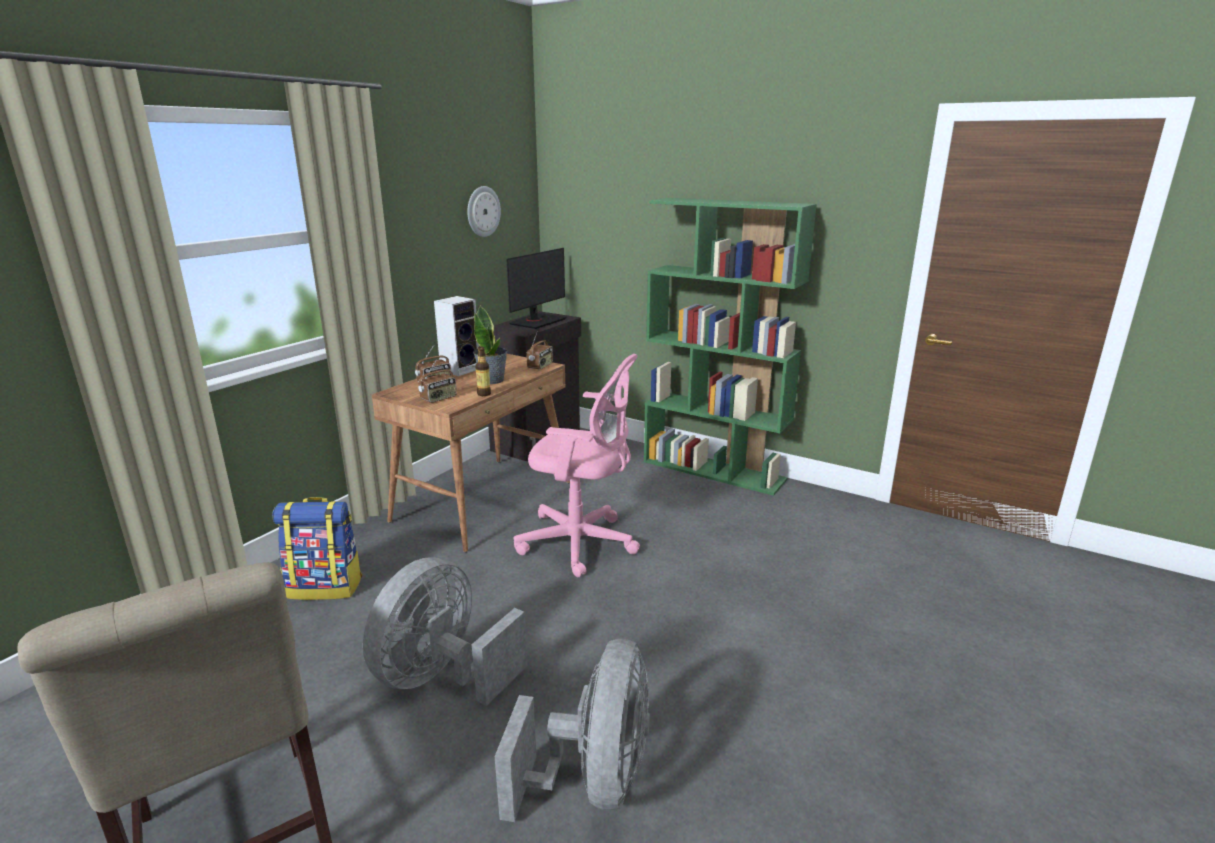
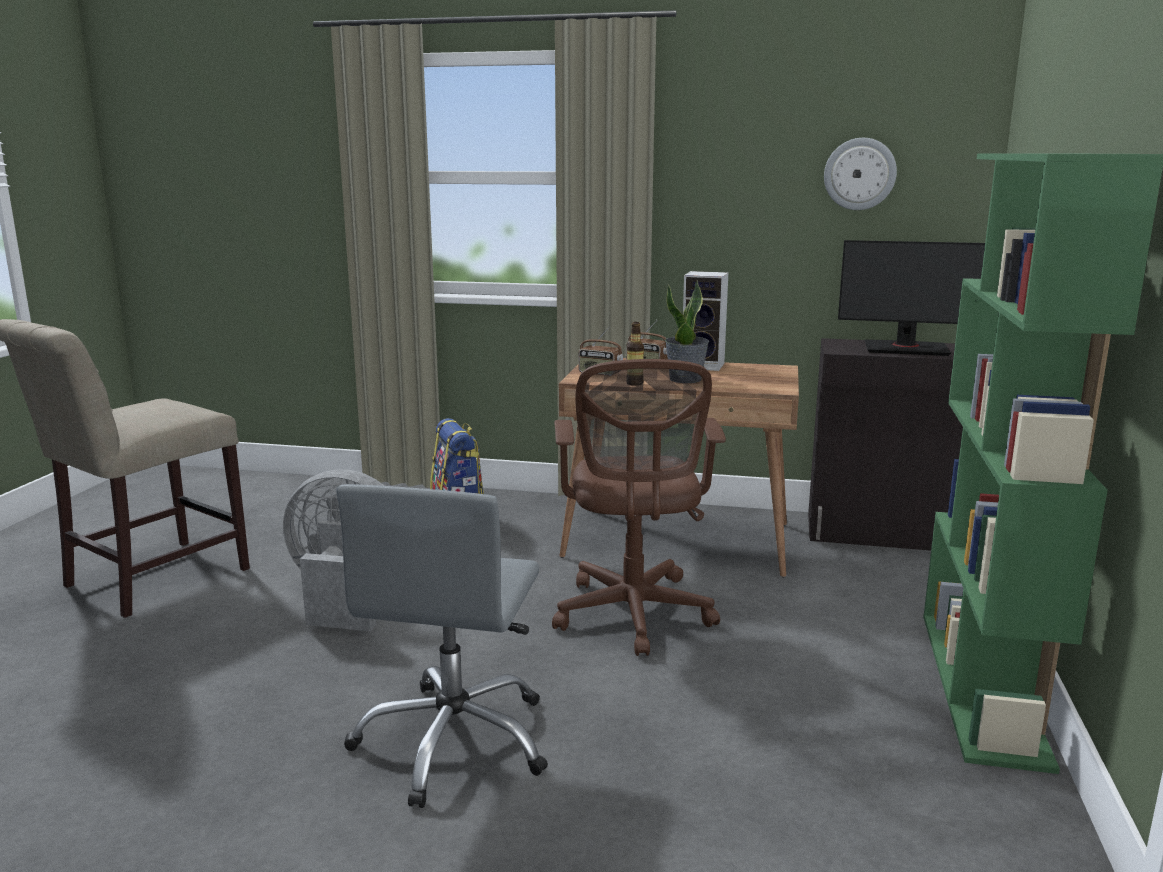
camera: 70 degrees right, 5 degrees down
(540, 366) = (770, 387): radio -> none
(582, 543) = (633, 616): pink office chair -> brown office chair
(594, 780) = (214, 705): grey fan -> none
(703, 645) = (455, 741): none -> grey office chair

